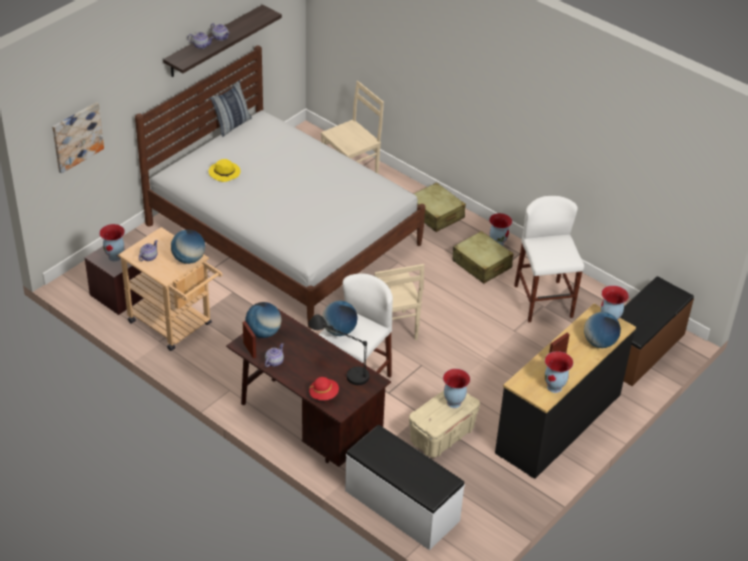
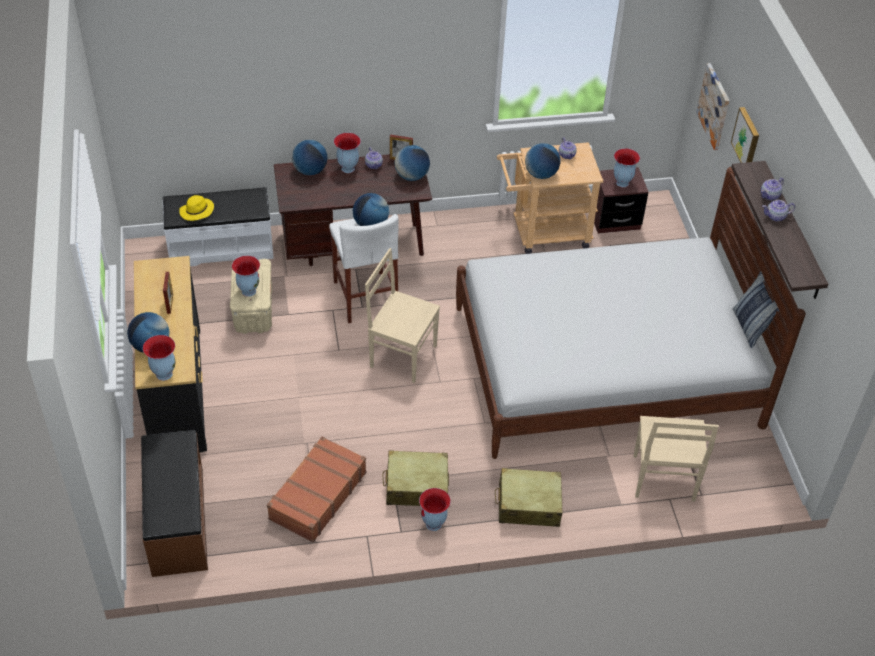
camera: 130 degrees right, 5 degrees up
(133, 83) = (747, 138): none -> picture
(225, 173) = (663, 275): yellow hat -> yellow hat (196, 211)
(323, 394) = (310, 171): red hat -> globe
(340, 369) = (324, 193): black table lamp -> none
(543, 301) = (317, 496): white stool -> brown suitcase
(555, 387) = (146, 282): vase -> vase (347, 168)

